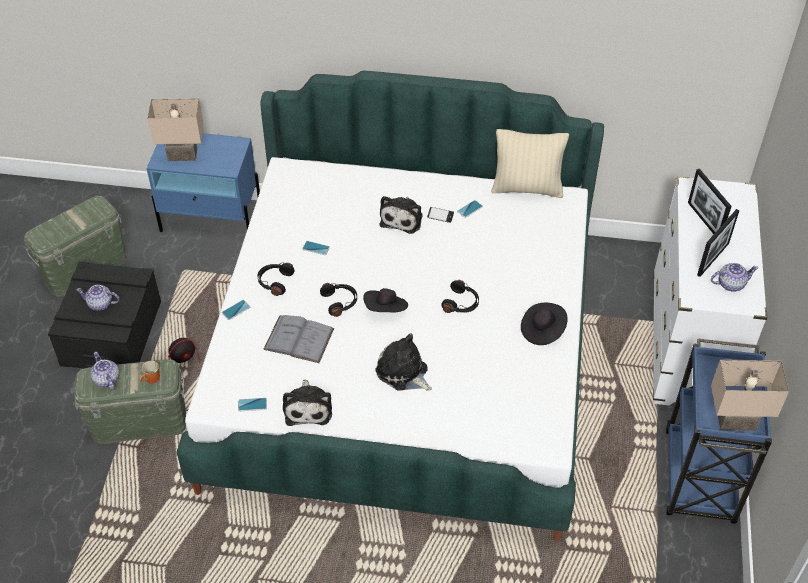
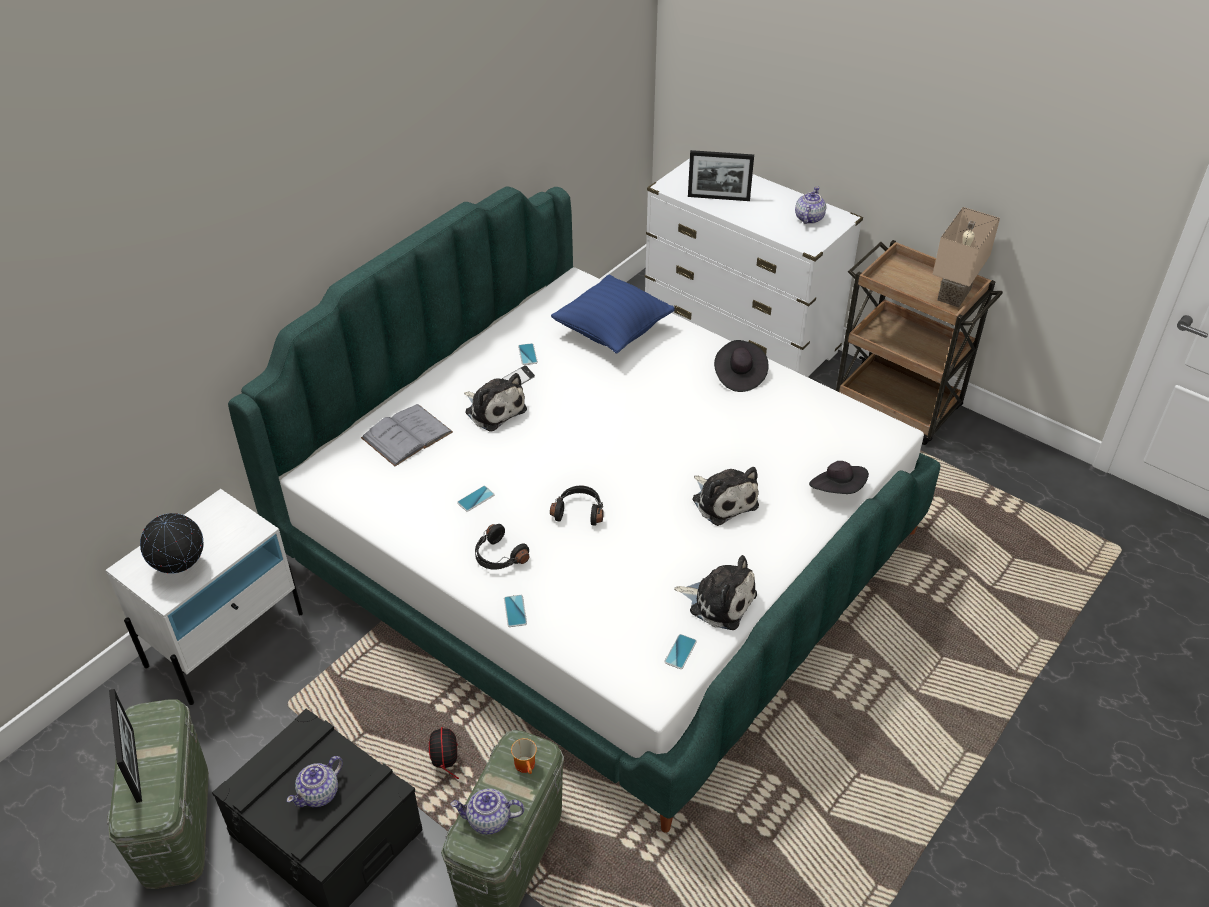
camera: 60 degrees left, 5 degrees down
(182, 156) = (180, 568): beige table lamp -> globe
(211, 219) = (226, 639): blue nightstand -> white nightstand
(299, 339) = (608, 569): grey book -> grey book (407, 435)
(386, 309) = (620, 478): black hat -> black hat (837, 490)
(403, 373) = (723, 500): plush toy -> plush toy turned 105 degrees counterclockwise
(461, 303) = (658, 416): black headphones -> none
(527, 188) = (536, 303): beige pillow -> none
(531, 241) = (613, 332): none -> blue pillow
(699, 479) = (897, 406): blue cart -> brown cart
(713, 259) = (770, 214): picture frame -> picture frame (135, 765)

